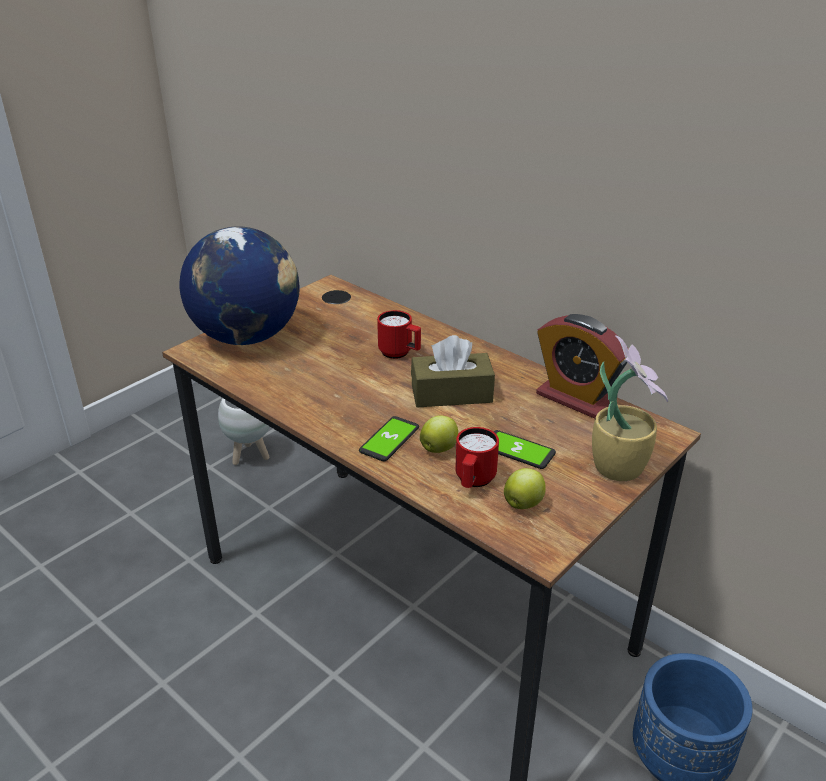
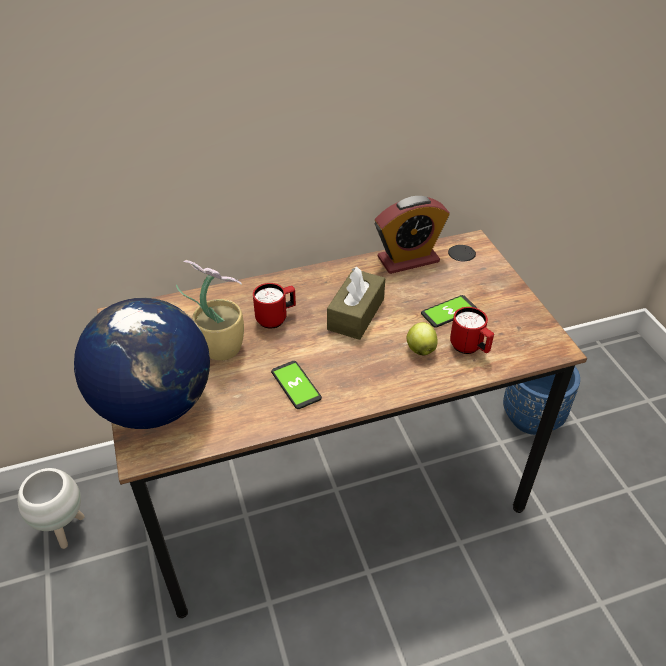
camera: 60 degrees left, 10 degrees up
(389, 440) = (391, 371): phone -> phone (296, 385)
(523, 503) = (507, 335): apple -> none
(618, 466) = (493, 277): potted plant -> potted plant (221, 347)

